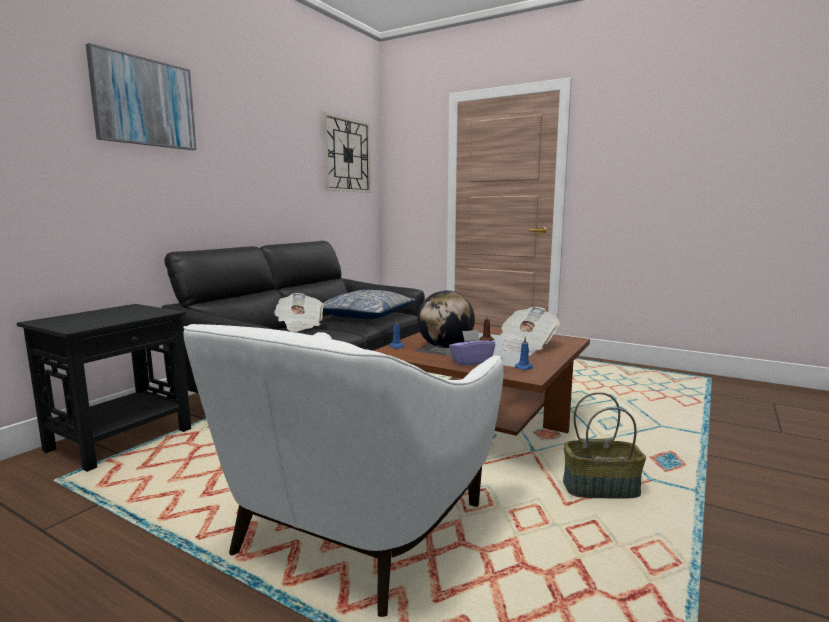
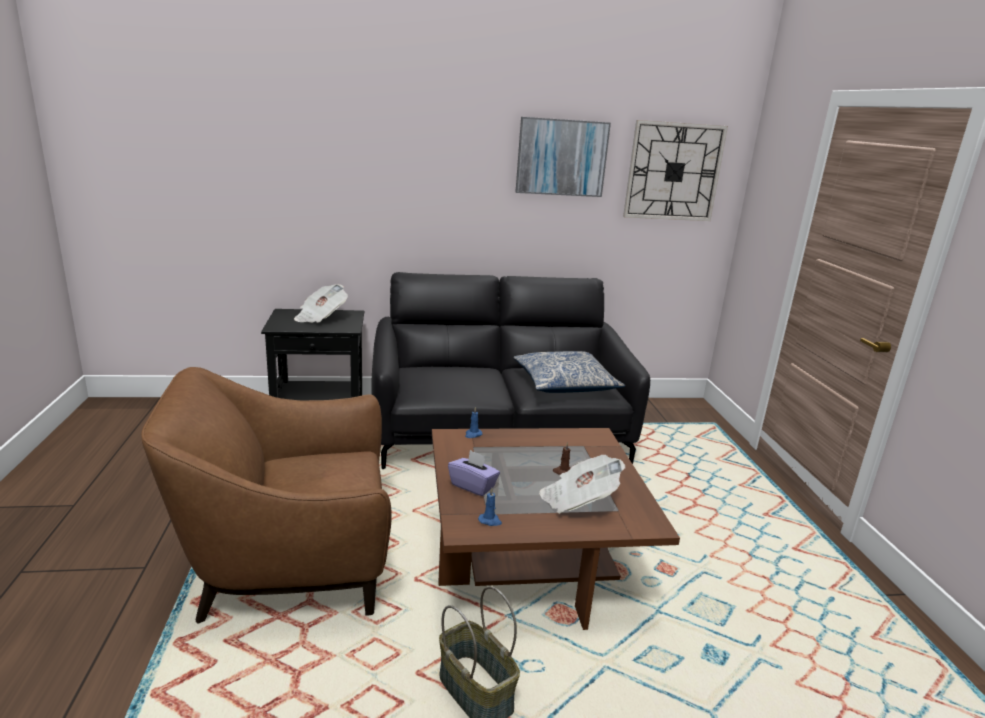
camera: 50 degrees right, 10 degrees up
(144, 102) = (396, 135): picture -> picture (561, 157)
(299, 325) = (478, 372): newspaper -> newspaper (320, 317)
(356, 527) = (290, 565): white armchair -> brown armchair
(445, 347) = (505, 458): globe -> none

